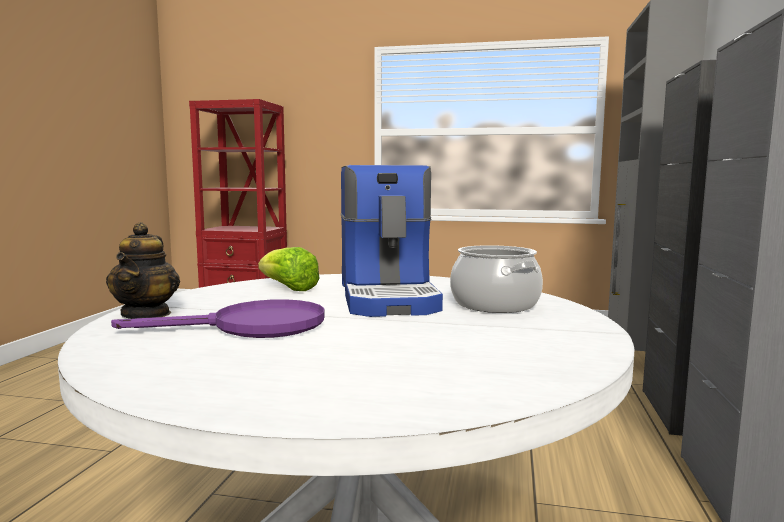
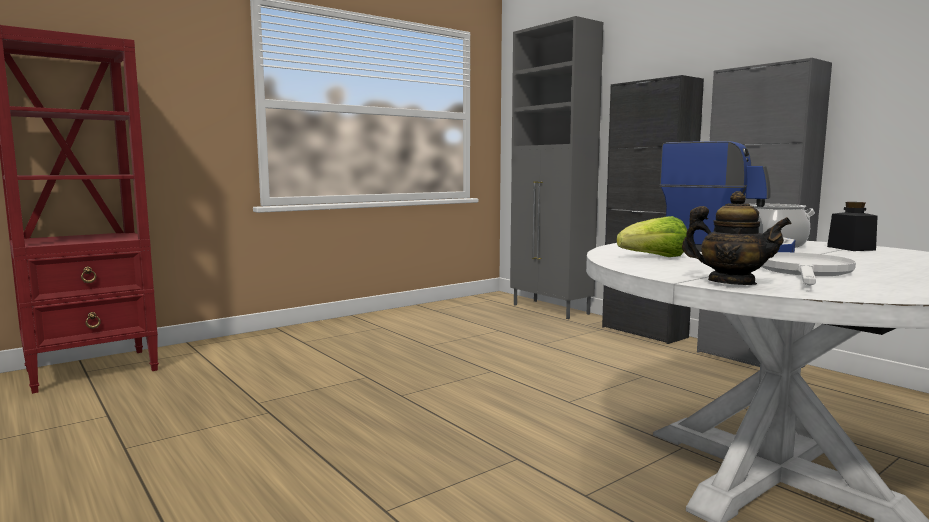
camera: 50 degrees left, 0 degrees up
(253, 326) = (804, 272): purple frying pan -> white frying pan
(545, 330) = (851, 248): none -> black jar

